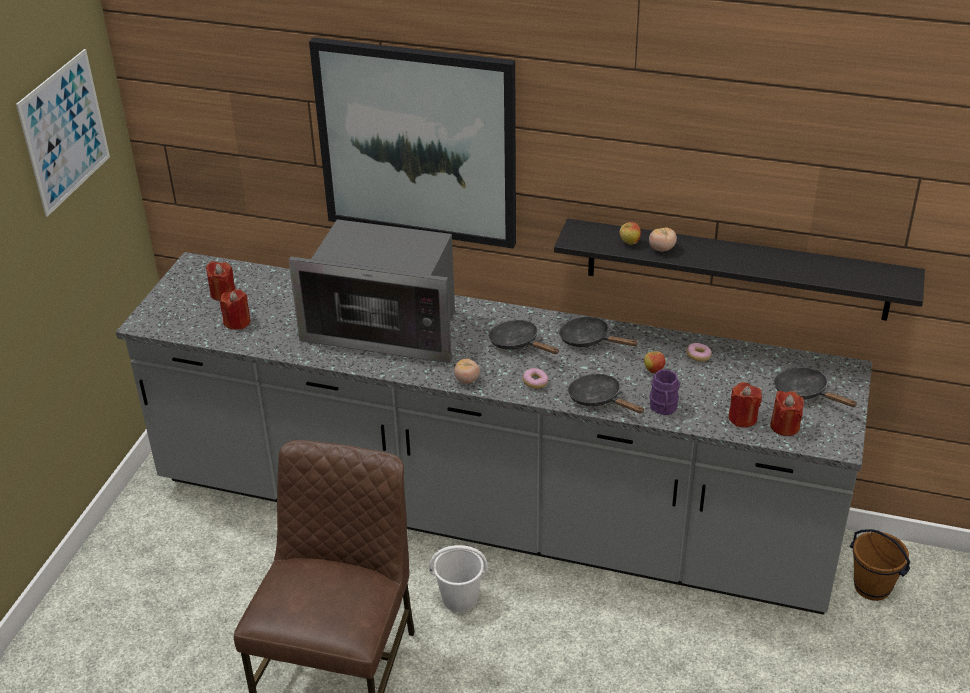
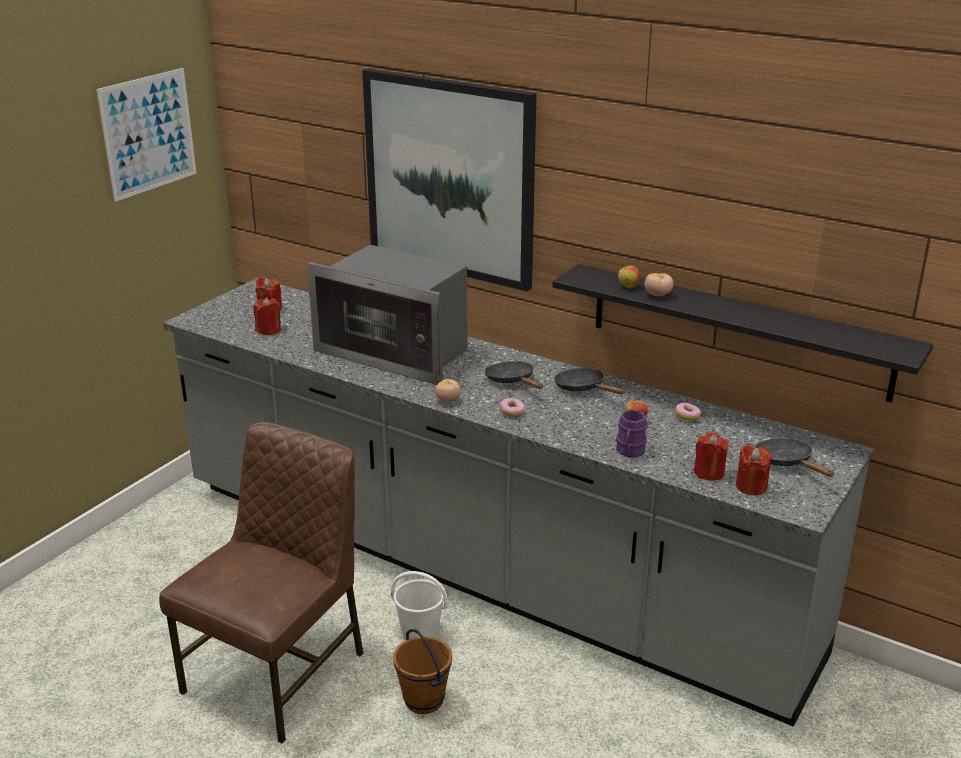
camera: 15 degrees right, 10 degrees down
(598, 399) = (567, 434): black frying pan -> none
(872, 587) = (858, 711): brown bucket -> brown bucket (424, 700)

